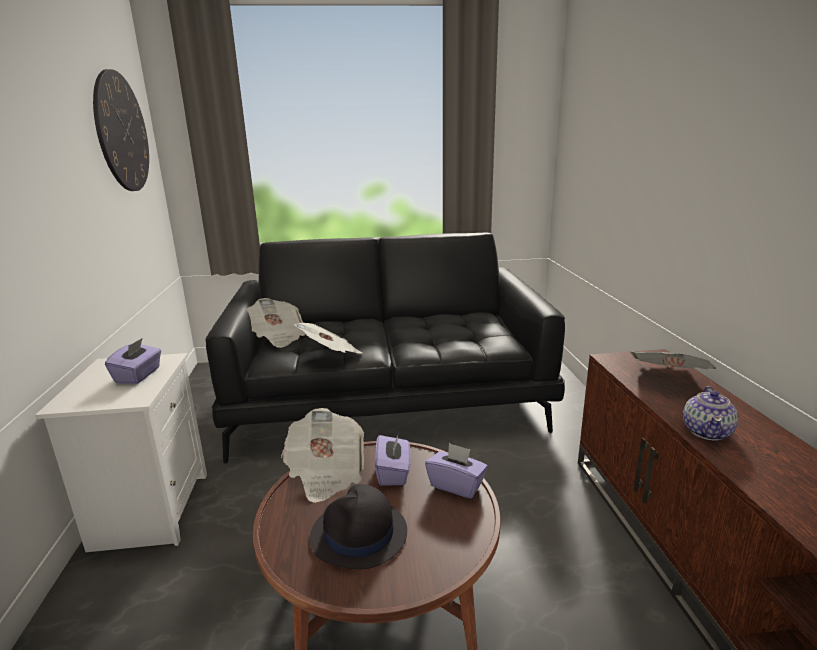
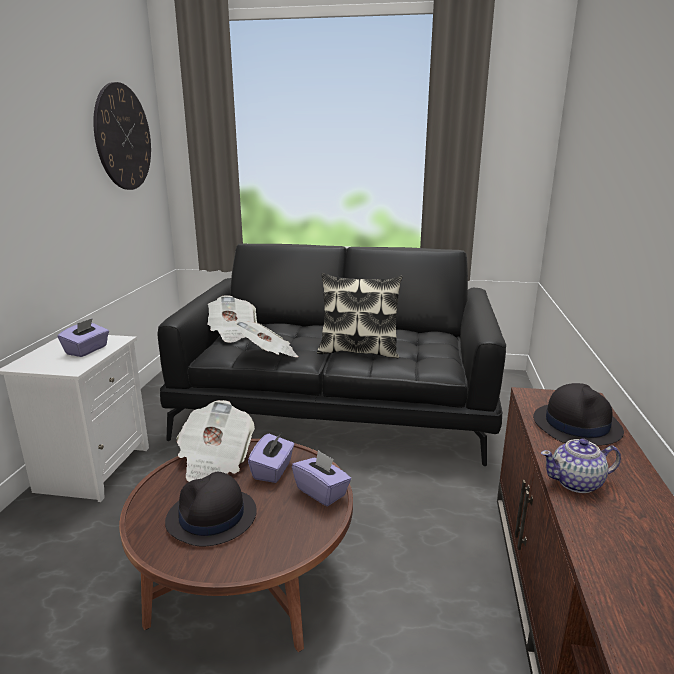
camera: 15 degrees right, 0 degrees up
(417, 340) = (358, 351): none -> pillow
(667, 380) = (576, 425): newspaper -> black hat
(707, 431) = (577, 483): teapot -> teapot turned 45 degrees clockwise

